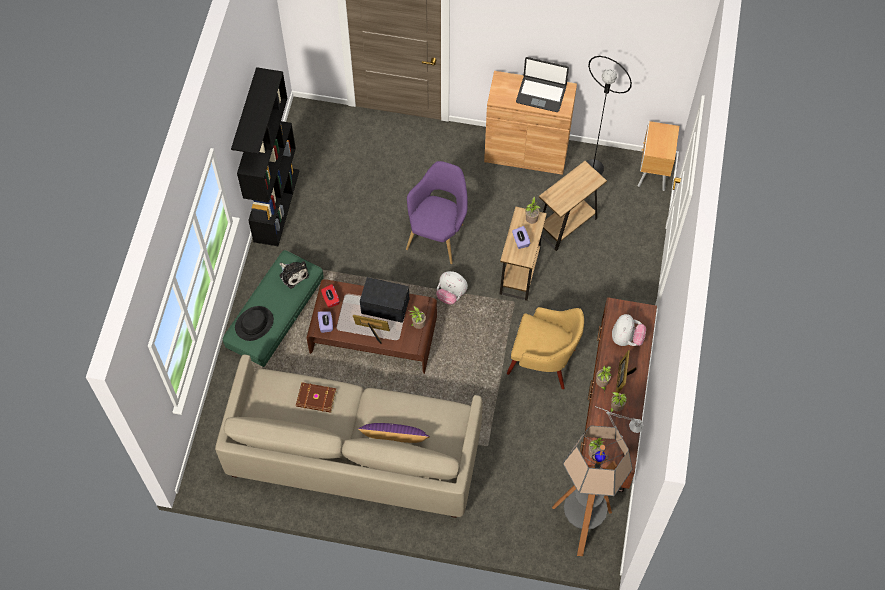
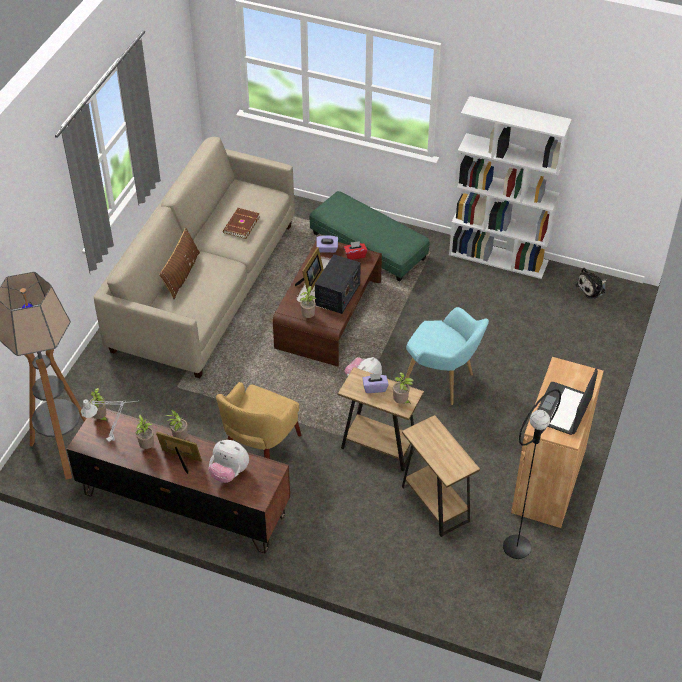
camera: 100 degrees right, 15 degrees down
(254, 324) = (346, 209): black hat -> none
(276, 205) = (499, 258): black bookcase -> white bookcase
(293, 274) = (397, 240): plush toy -> plush toy (592, 288)
(394, 438) = (181, 274): purple pillow -> brown pillow
(438, 234) = (442, 382): purple armchair -> turquoise armchair
(652, 174) = (500, 612): brown nightstand -> none

